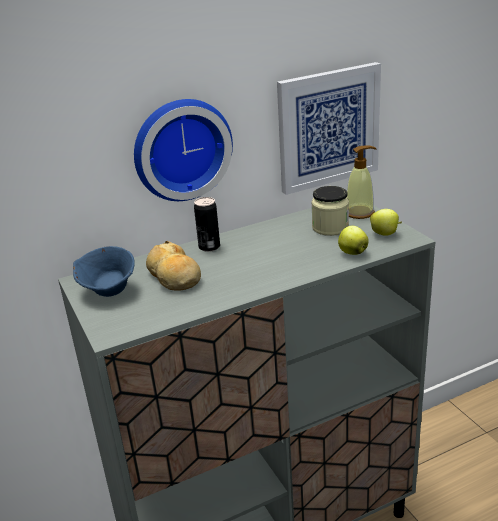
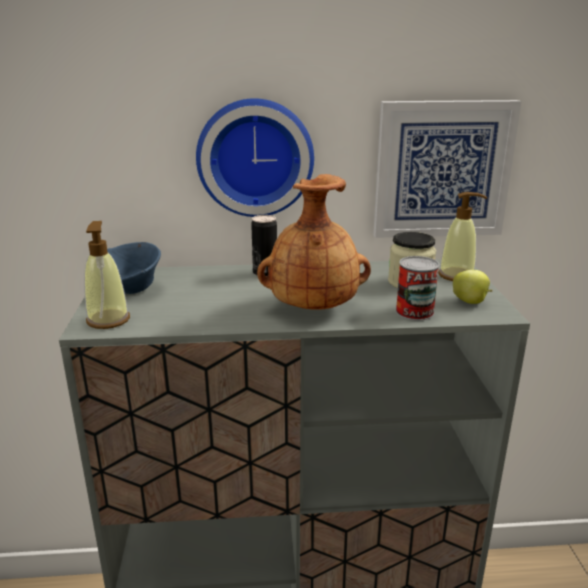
camera: 20 degrees right, 5 degrees down
(119, 324) = (108, 320): none -> soap dispenser
(174, 277) = (204, 291): bread -> none
(275, 268) = (313, 307): none -> brown vase
(352, 252) = (414, 312): apple -> can

